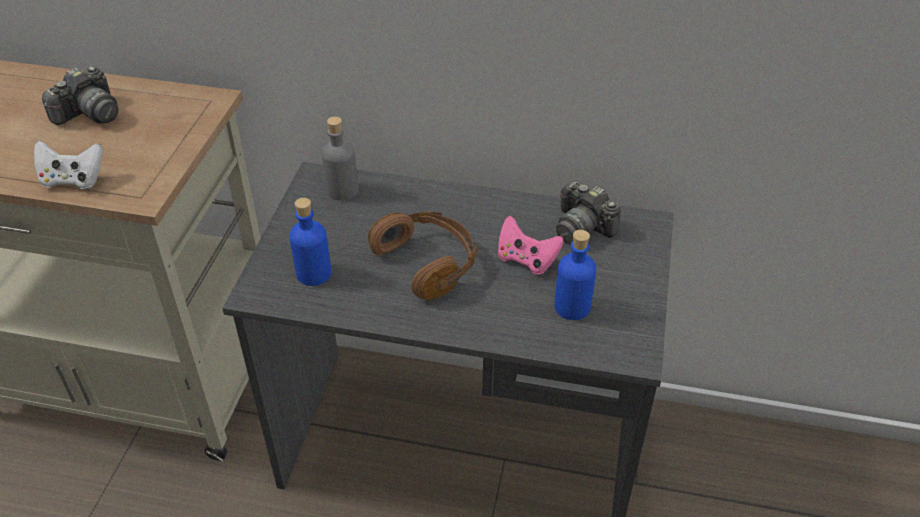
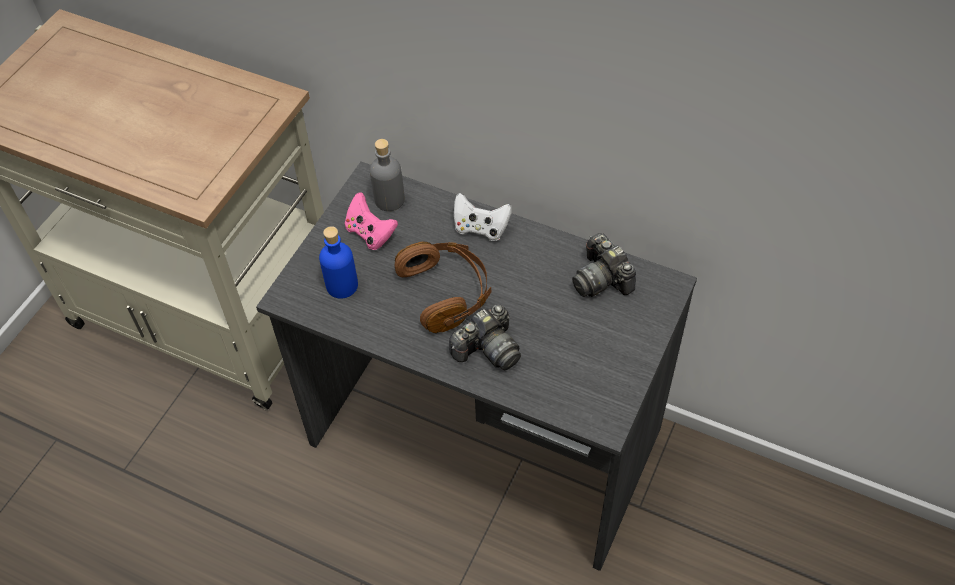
camera: 15 degrees right, 10 degrees up
(73, 180) = (143, 171): white game controller -> white game controller (481, 228)
(89, 114) = (168, 99): camera -> camera (487, 349)
(526, 260) = (537, 305): pink game controller -> pink game controller (370, 233)
(572, 307) = (564, 362): blue bottle -> none

